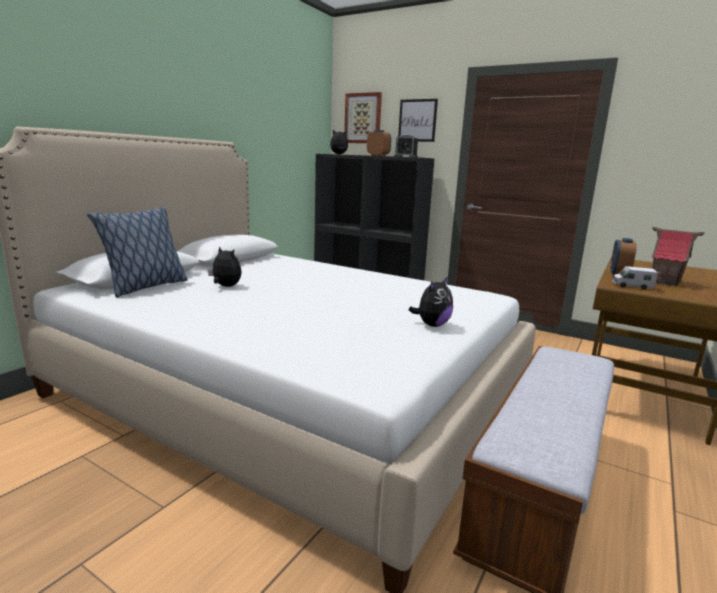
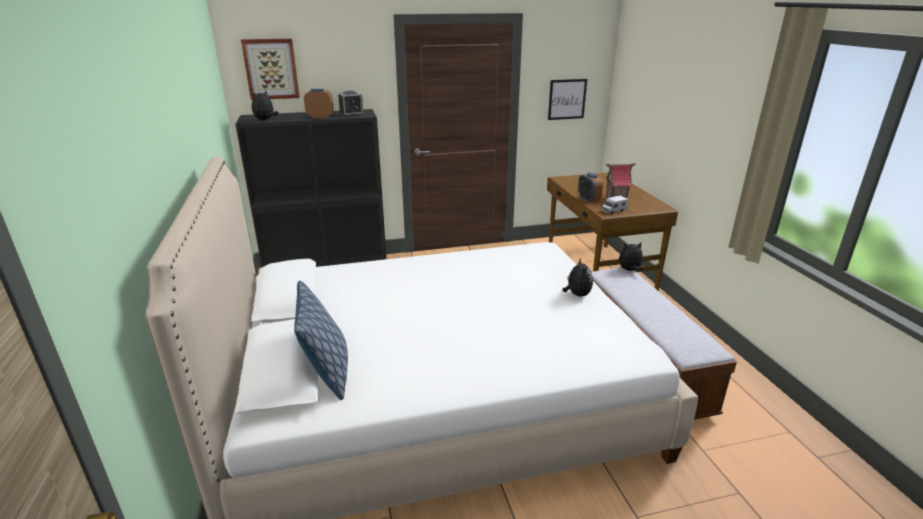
camera: 45 degrees left, 10 degrees up
(225, 286) = (384, 333): plush toy -> plush toy (629, 270)
(417, 120) = (344, 69): picture -> picture (567, 99)

